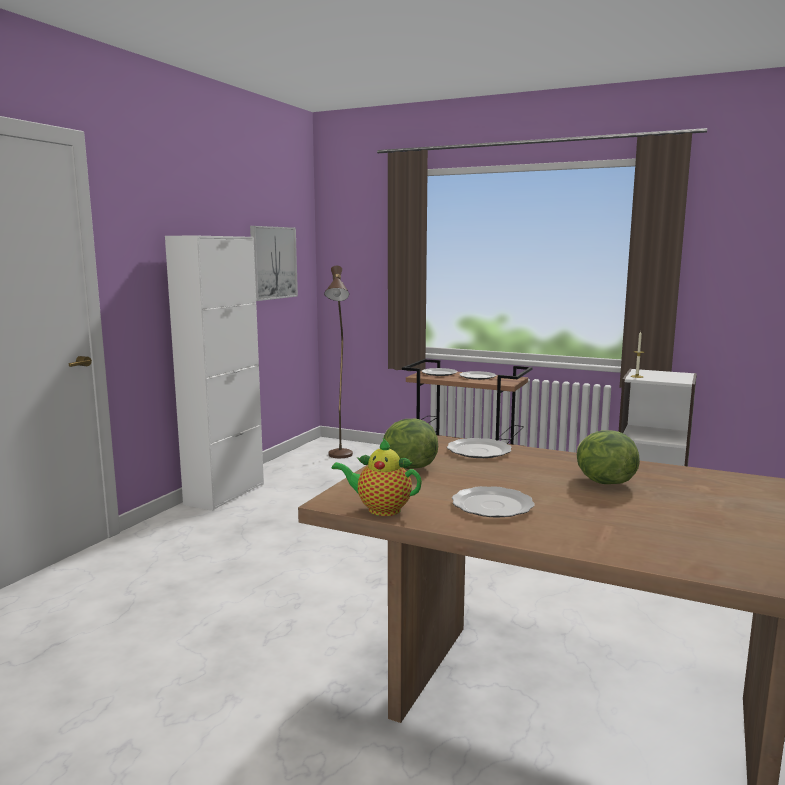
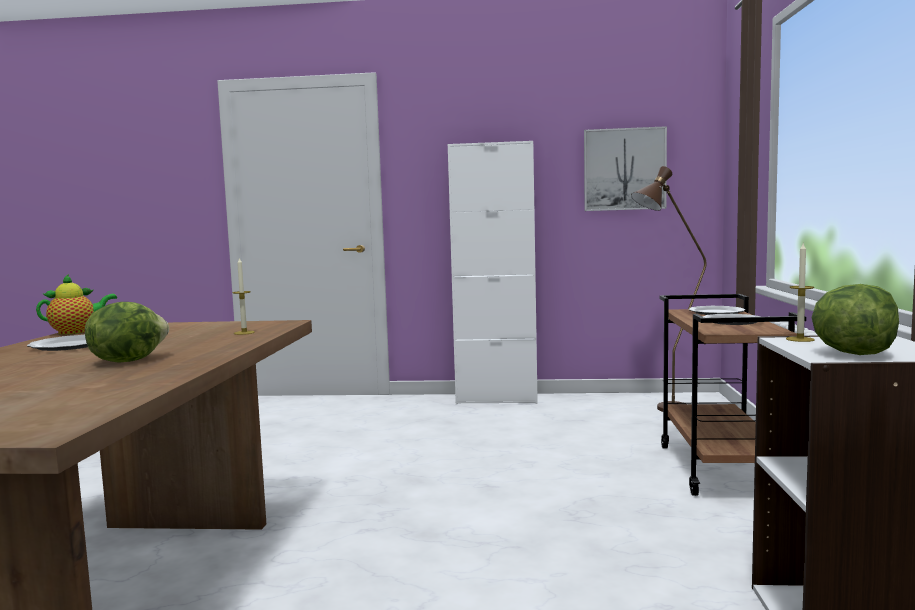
camera: 70 degrees right, 5 degrees down
(380, 509) = (76, 332): teapot -> teapot turned 60 degrees clockwise
(408, 467) = (188, 327): lettuce -> lettuce (854, 353)
(478, 451) = (244, 333): plate -> candle

